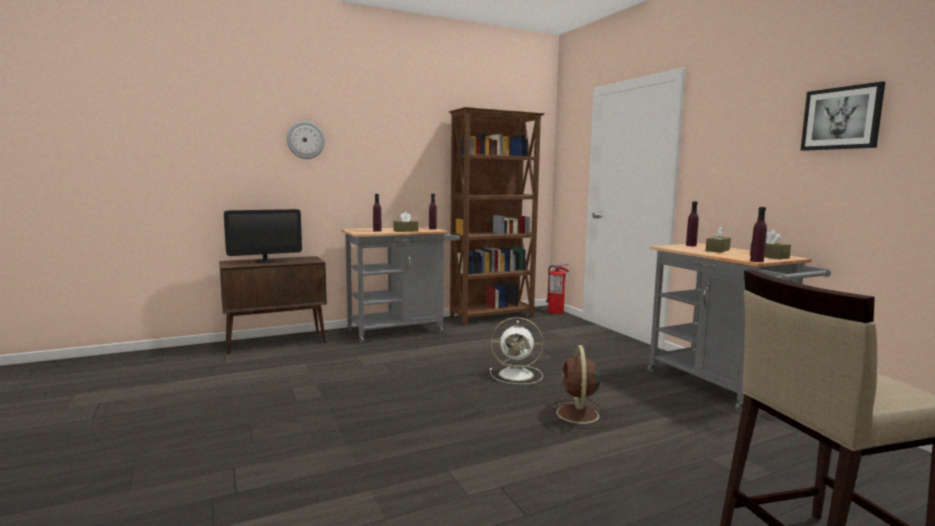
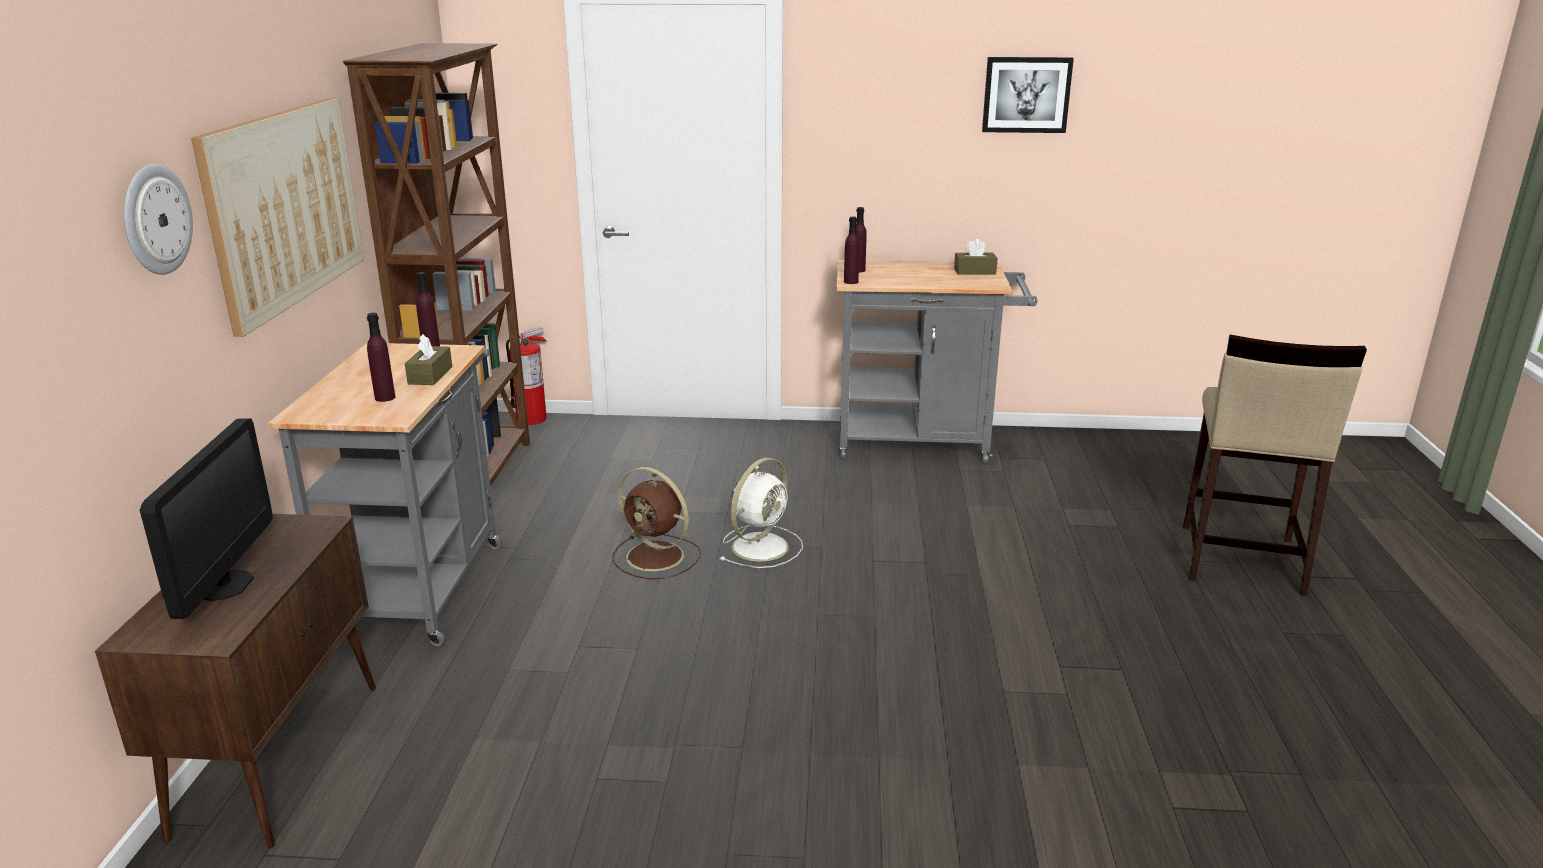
camera: 60 degrees left, 15 degrees up
(389, 158) = (285, 207): none -> picture
(578, 415) = (924, 553): brown fan -> brown fan (657, 557)
(717, 250) = (909, 273): brown tissue box -> none
(756, 261) = (999, 286): purple bottle -> purple bottle (851, 282)

